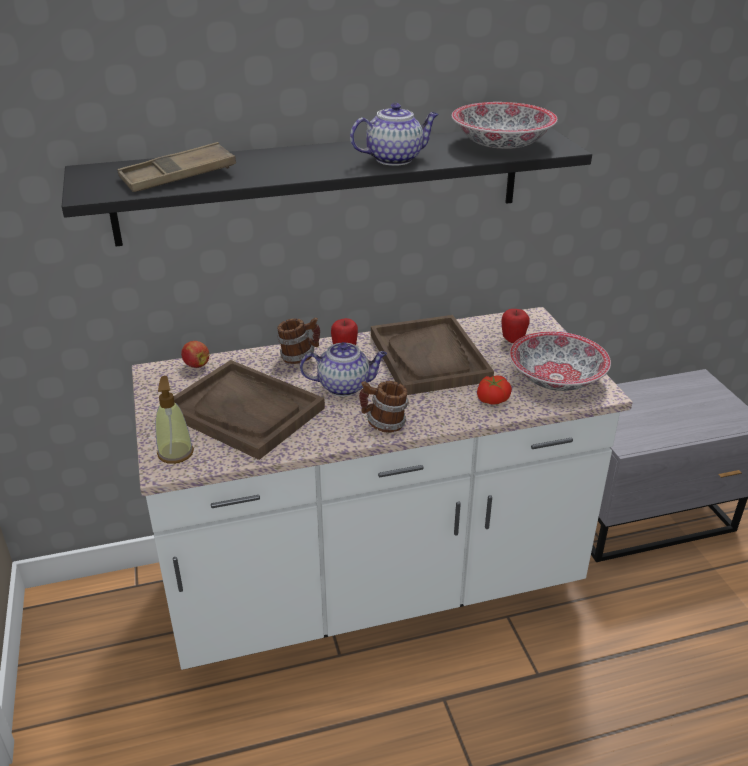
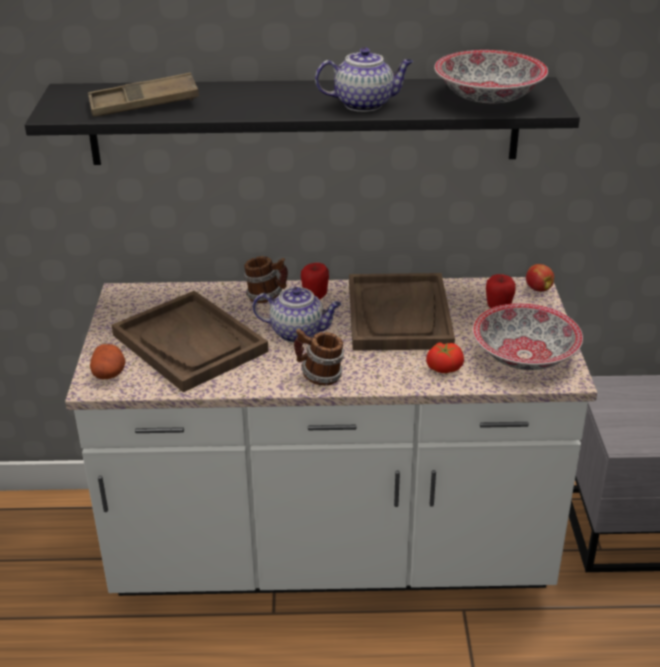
camera: 15 degrees right, 0 degrees up
(175, 453) = (109, 373): soap dispenser -> potato
(196, 365) = (163, 291): apple -> apple (538, 289)

